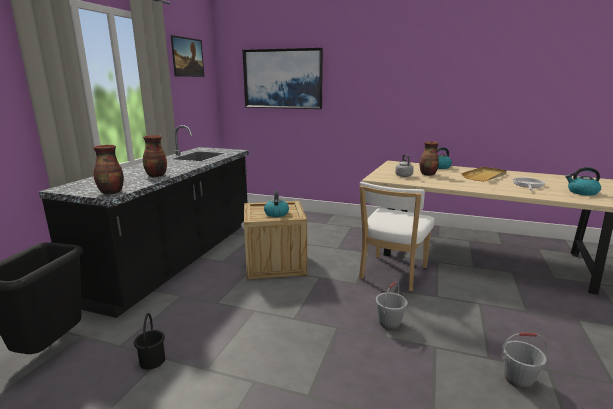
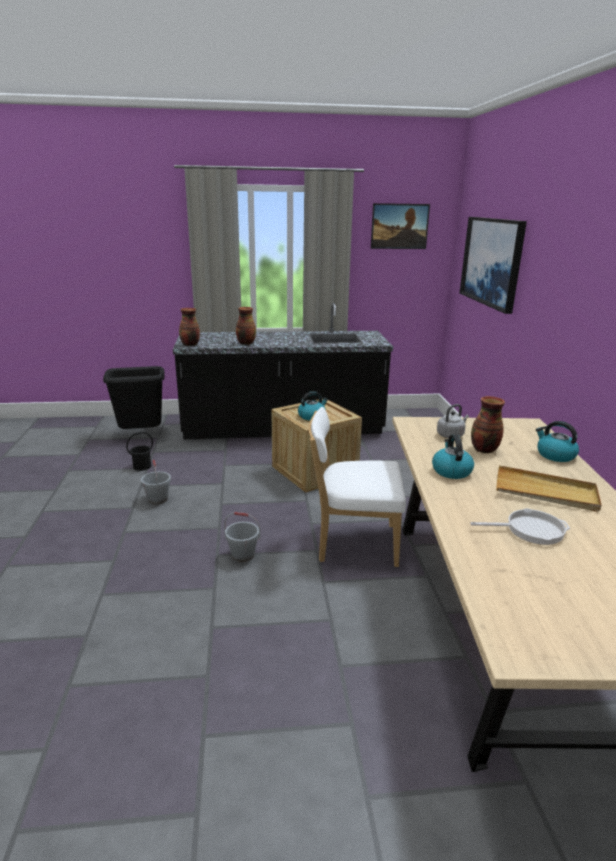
camera: 65 degrees right, 5 degrees up
(518, 379) = (181, 648): grey bucket -> grey bucket (158, 499)
(582, 192) = (547, 585): kettle -> kettle (451, 471)

